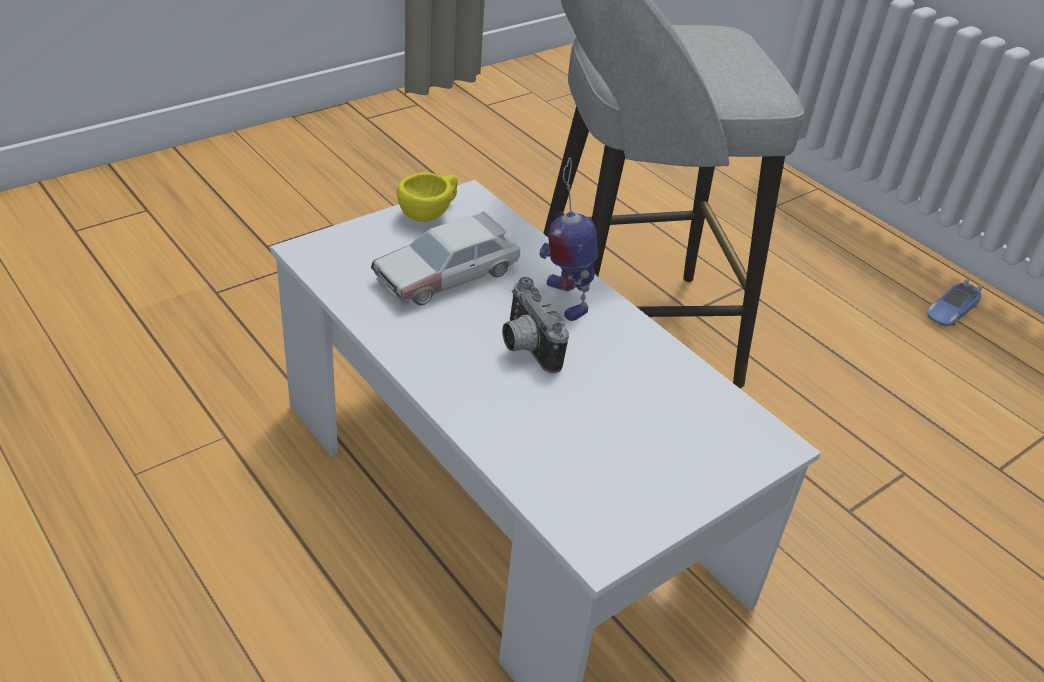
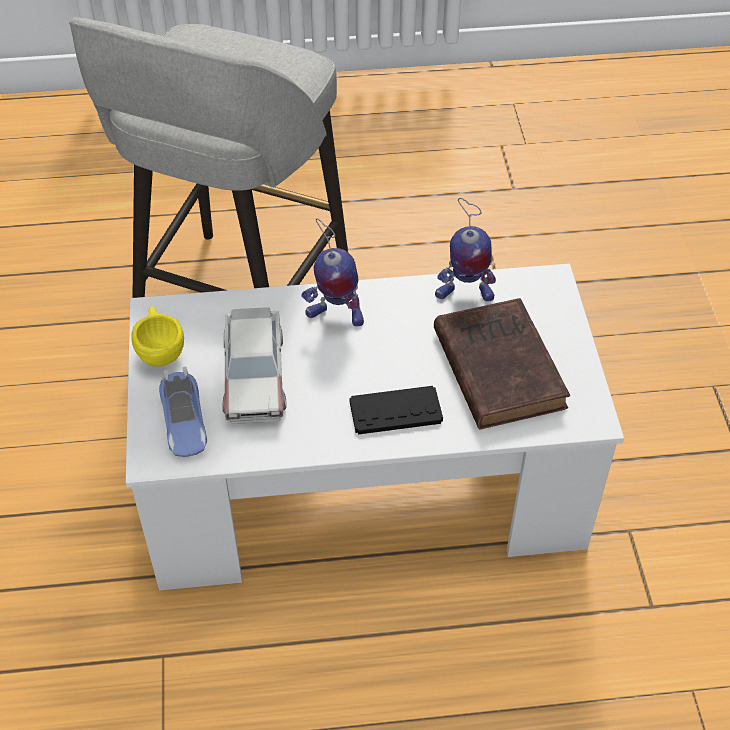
camera: 55 degrees left, 10 degrees up
(477, 381) = (395, 411): none -> black game controller
(525, 347) = (375, 366): camera -> none
(606, 438) = (497, 366): none -> brown book
(683, 379) = (464, 294): none -> toy robot
(951, 310) = (358, 109): toy car -> toy car (184, 420)

